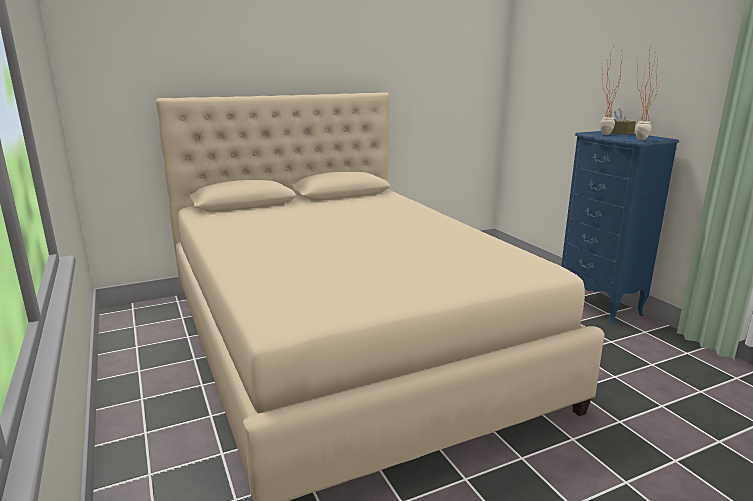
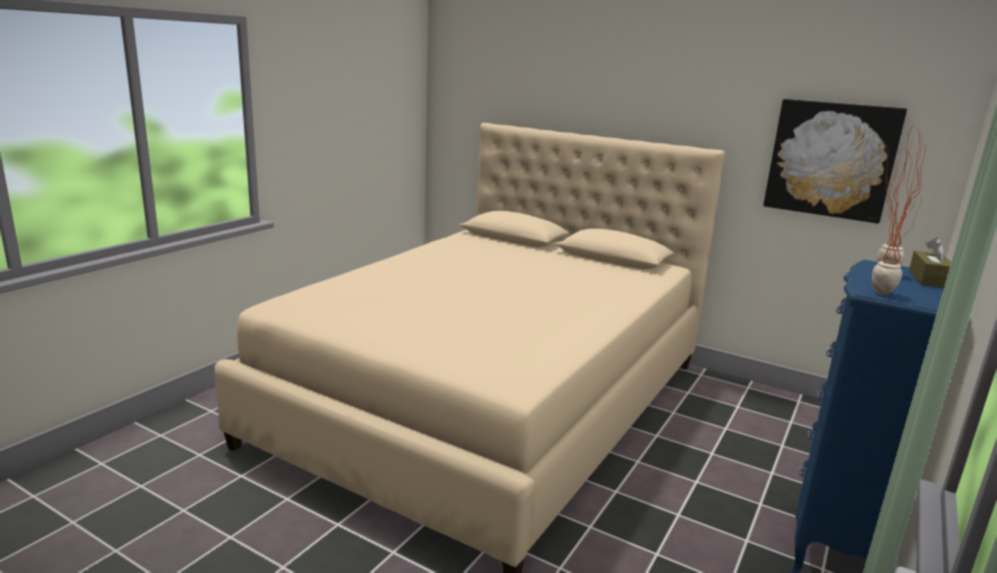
camera: 55 degrees right, 0 degrees up
(443, 89) = (831, 159): none -> picture

